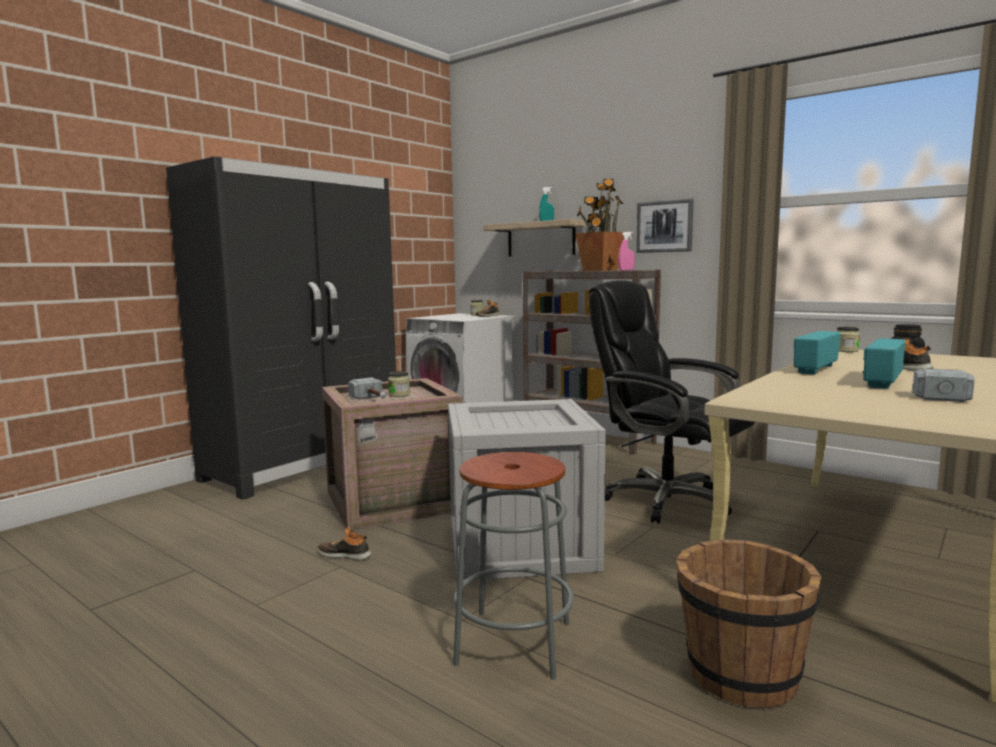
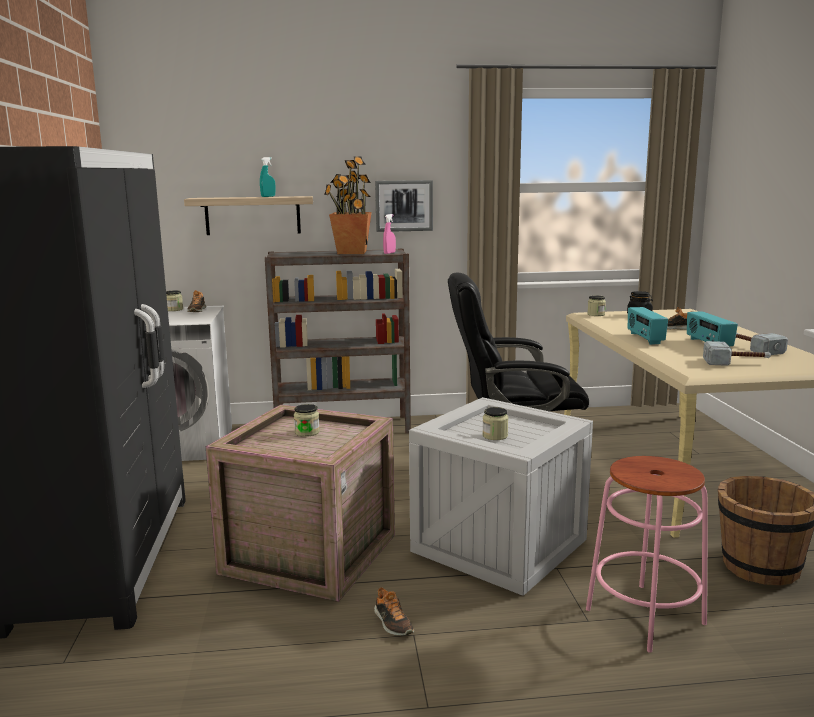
camera: 45 degrees left, 5 degrees up
(345, 555) = (392, 623): shoe -> shoe turned 90 degrees counterclockwise
(372, 399) = (300, 445): hammer -> hammer (736, 363)
(502, 422) = (495, 436): none -> jar
(514, 643) = (645, 616): grey stool -> pink stool

